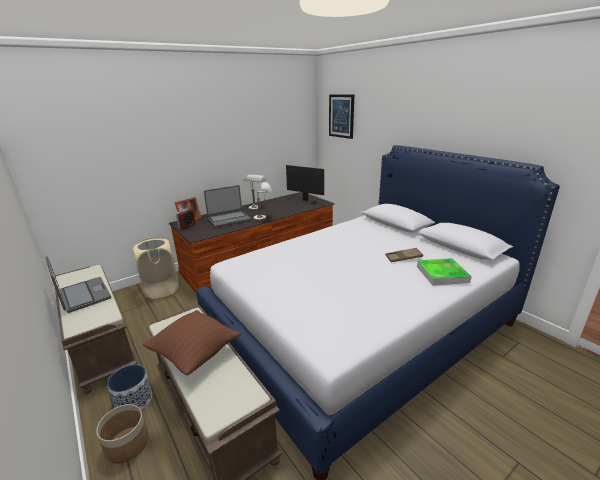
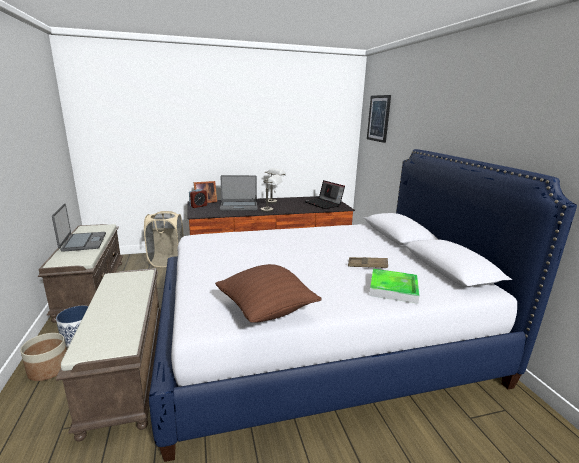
camera: 20 degrees right, 5 degrees down
(195, 354) = (115, 302): brown pillow -> brown pillow (266, 310)
(303, 202) = (324, 204): monitor -> laptop

